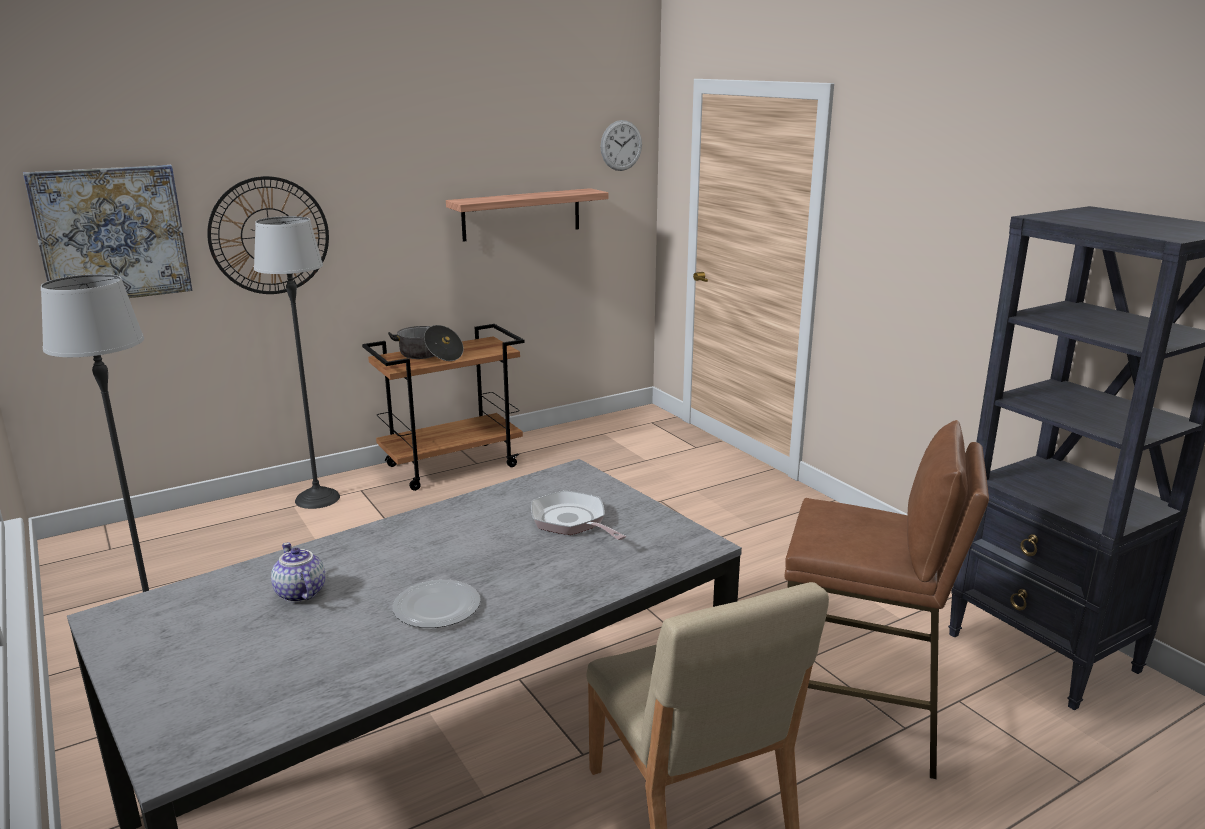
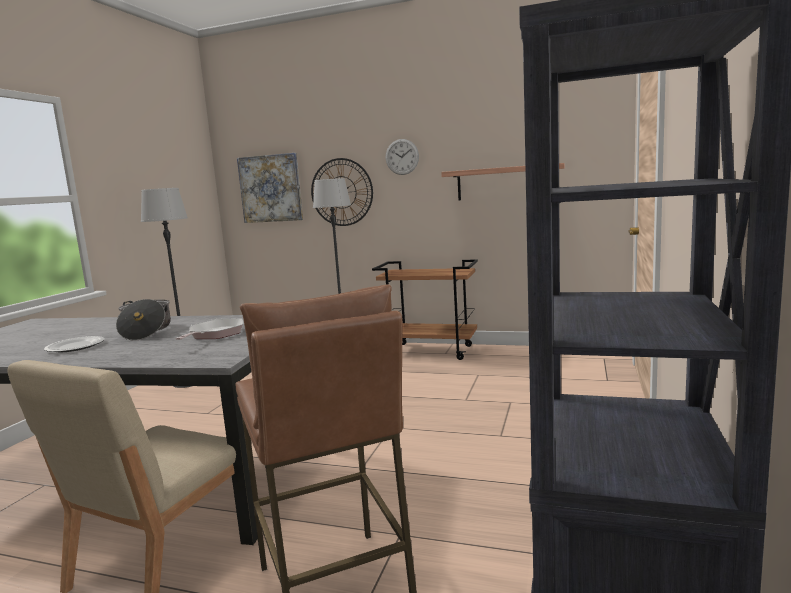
camera: 50 degrees right, 10 degrees down
(299, 593) = (74, 330): teapot -> none
(429, 355) = (416, 271): cooking pot -> cooking pot (146, 331)
(621, 145) = (594, 128): wall clock -> wall clock (402, 157)

